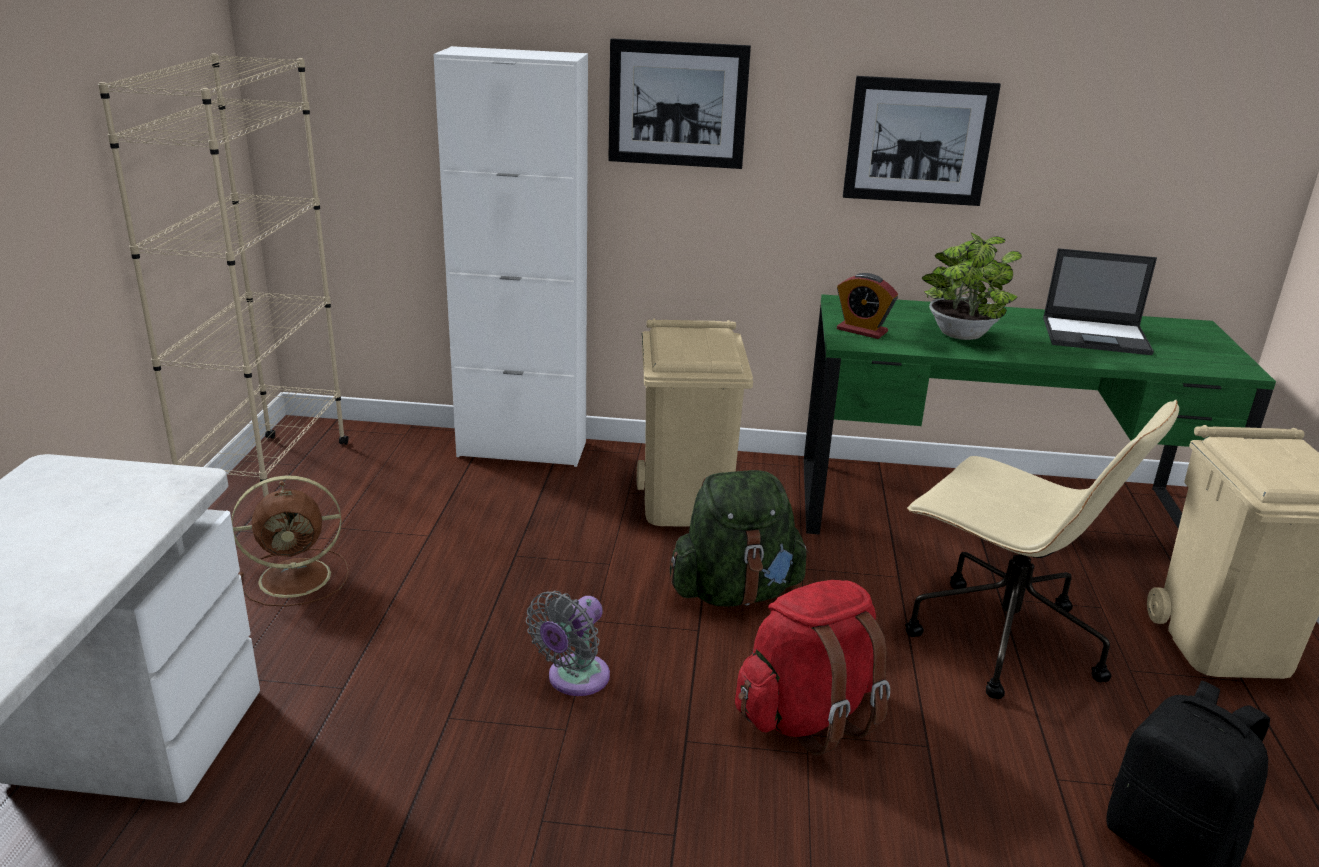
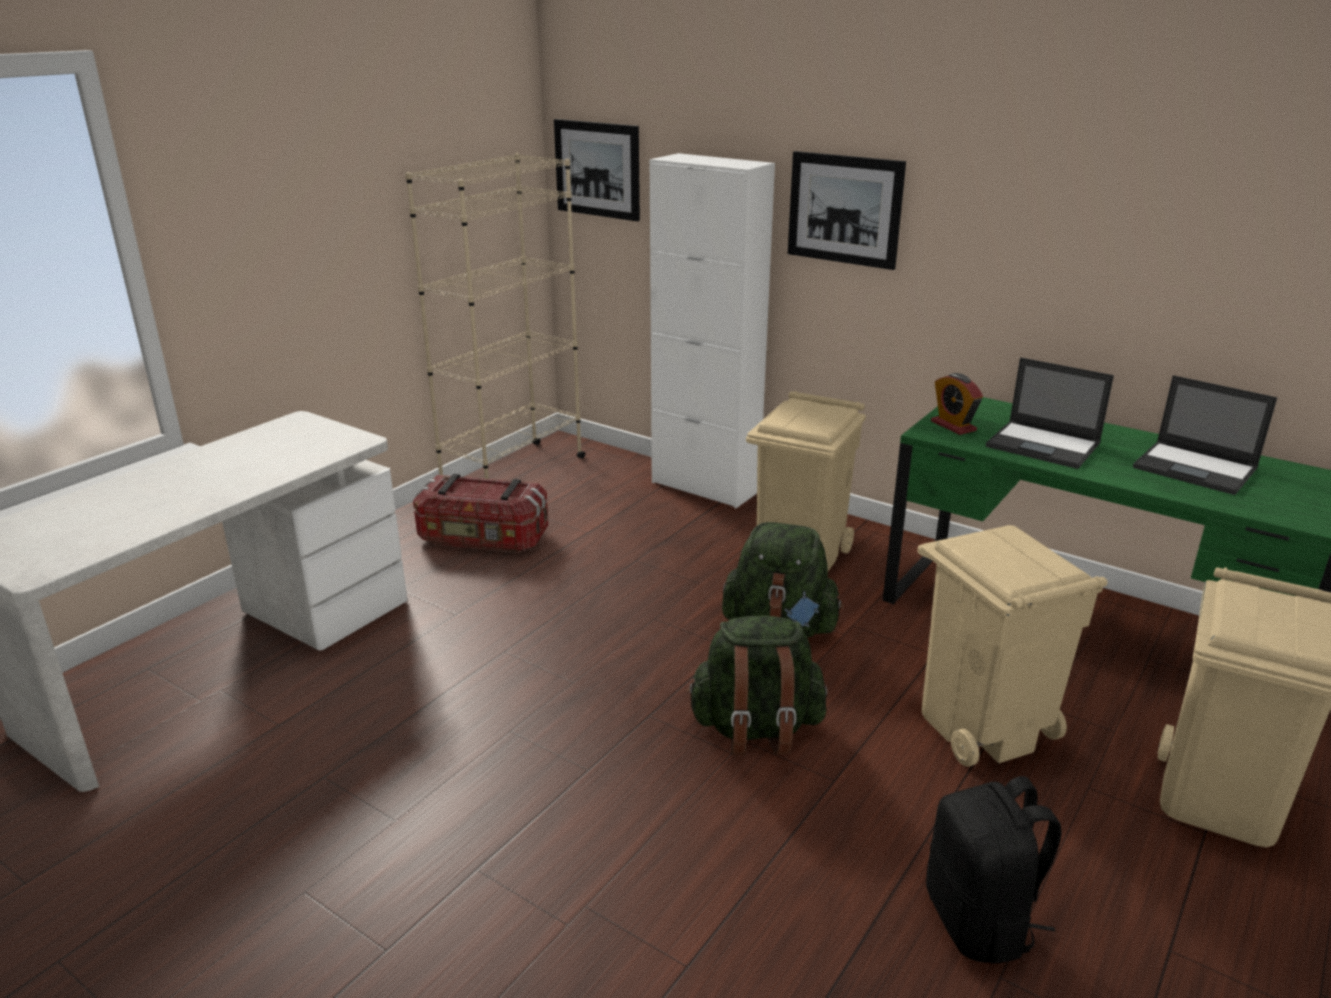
camera: 30 degrees right, 0 degrees up
(298, 577) = (483, 539): brown fan -> storage box
(574, 679) = (606, 652): grey fan -> none
(808, 716) = (756, 729): red backpack -> green backpack
(918, 141) = (1054, 258): picture -> picture (597, 169)
(960, 336) = (1044, 445): potted plant -> laptop
(1000, 639) = (982, 726): beige office chair -> beige trash can

